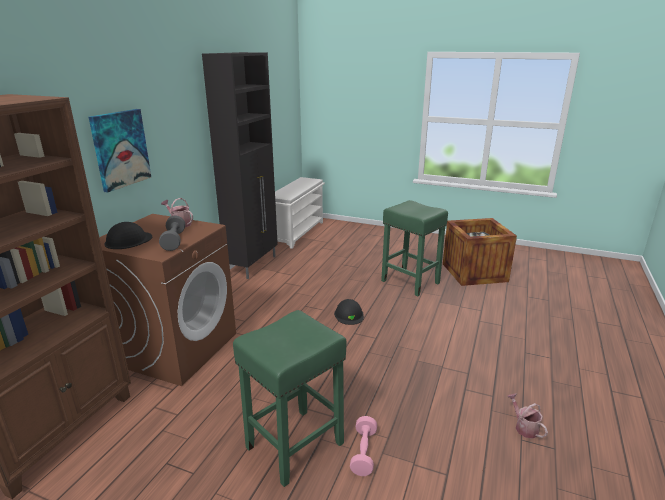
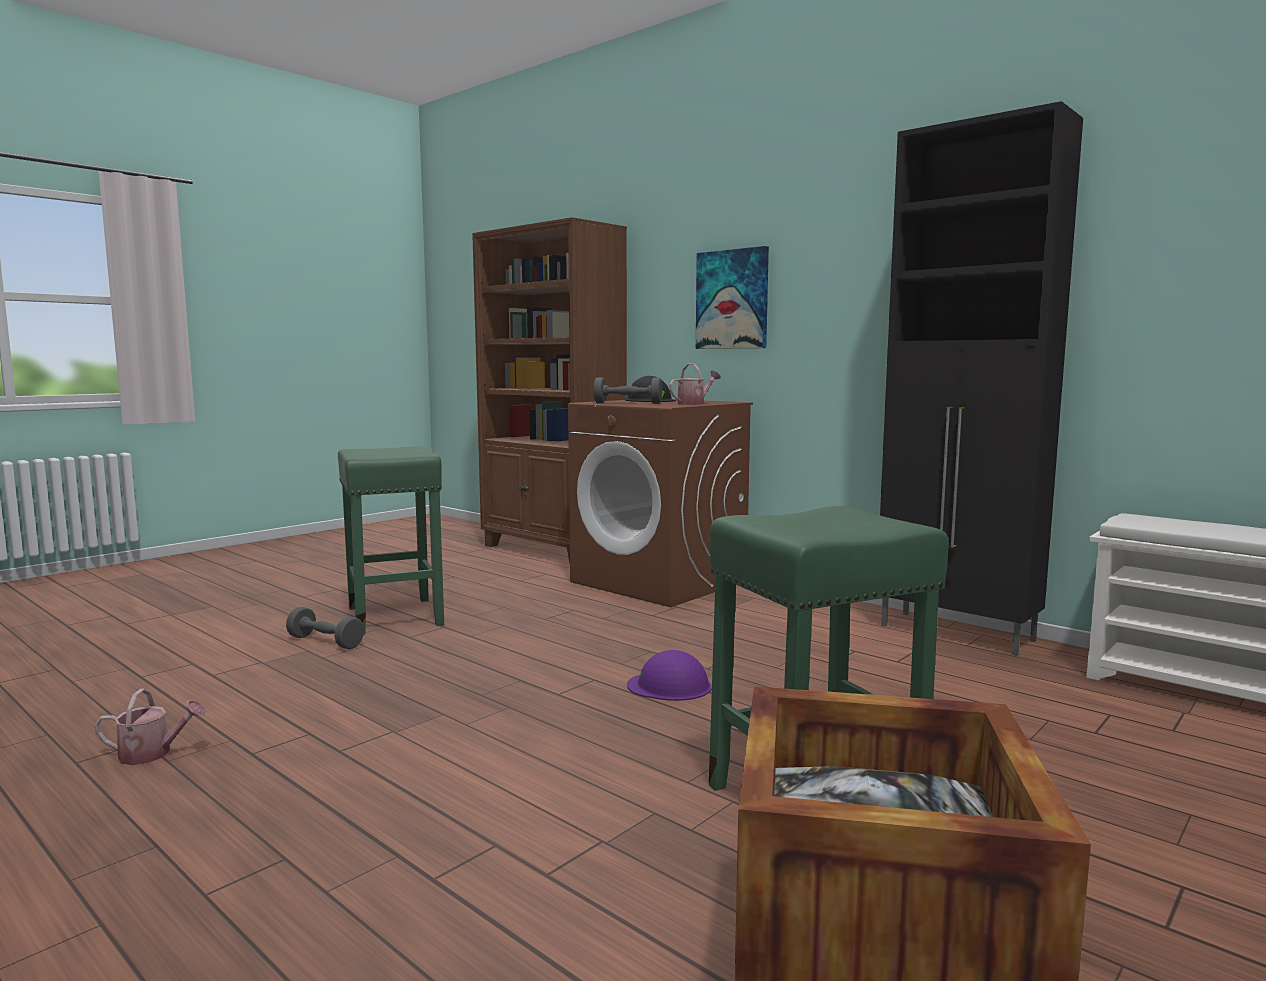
camera: 110 degrees right, 15 degrees down
(349, 314) = (669, 686): black hard hat -> purple hard hat
(363, 453) = (325, 642): pink dumbbell -> grey dumbbell

